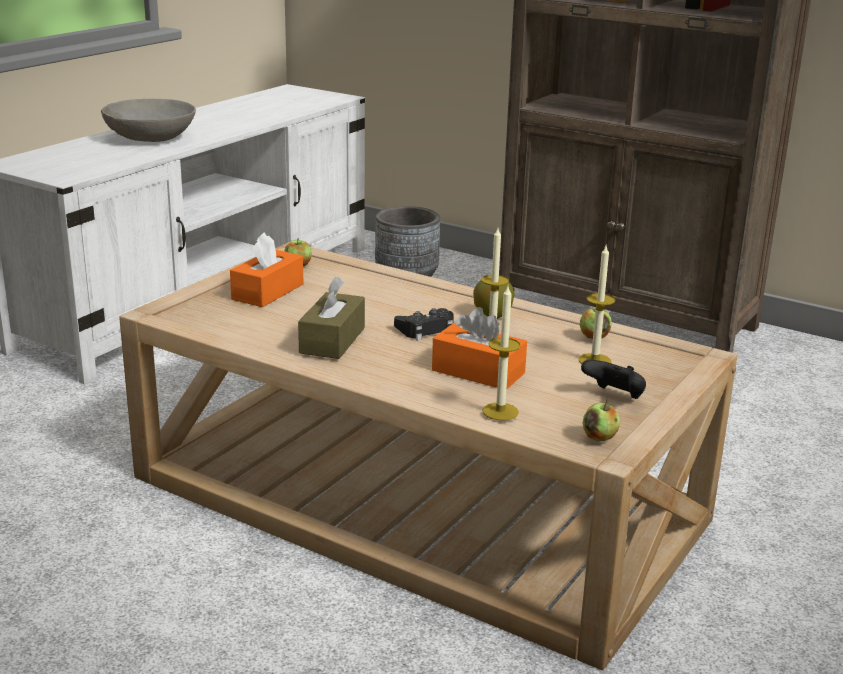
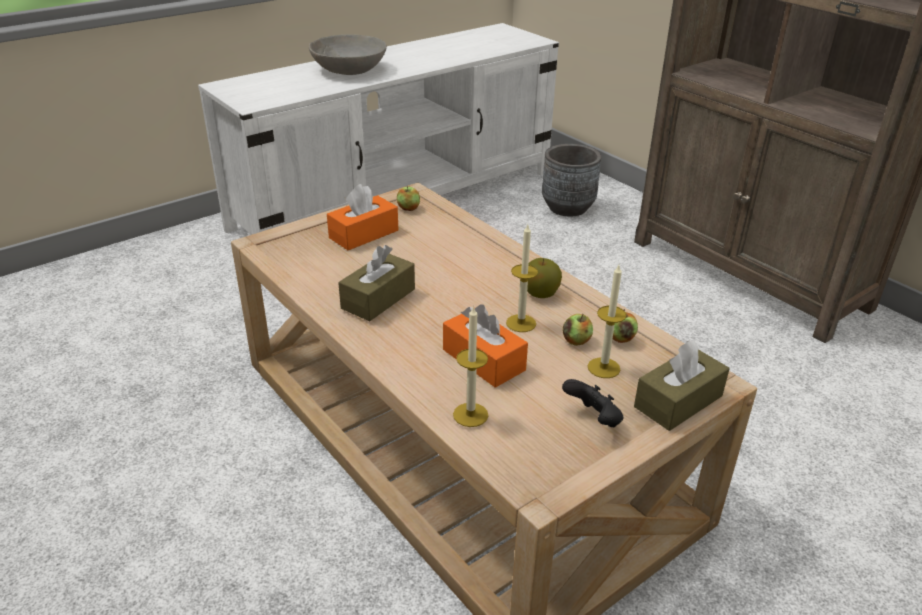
camera: 20 degrees right, 10 degrees up
(426, 330) = (469, 300): black game controller -> none
(599, 437) = (545, 469): apple -> apple (576, 341)
(678, 373) = (678, 401): none -> brown tissue box

